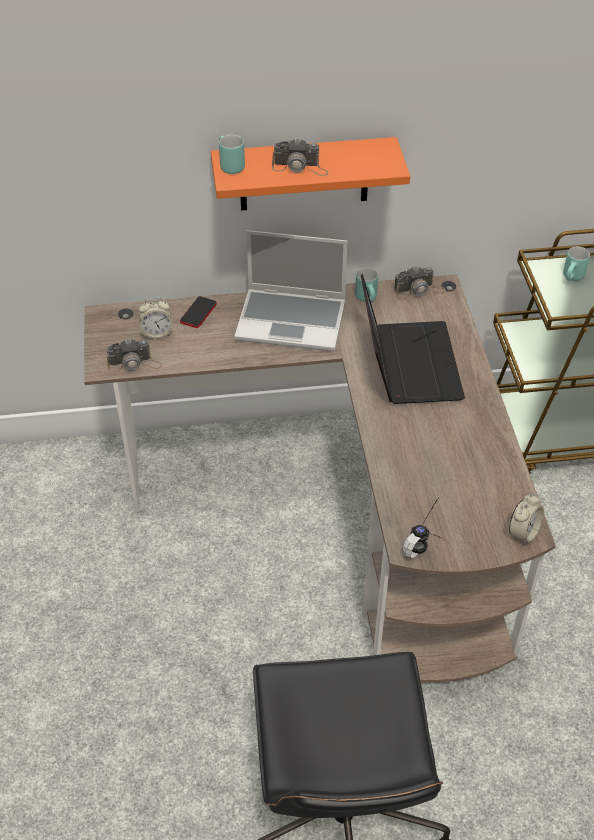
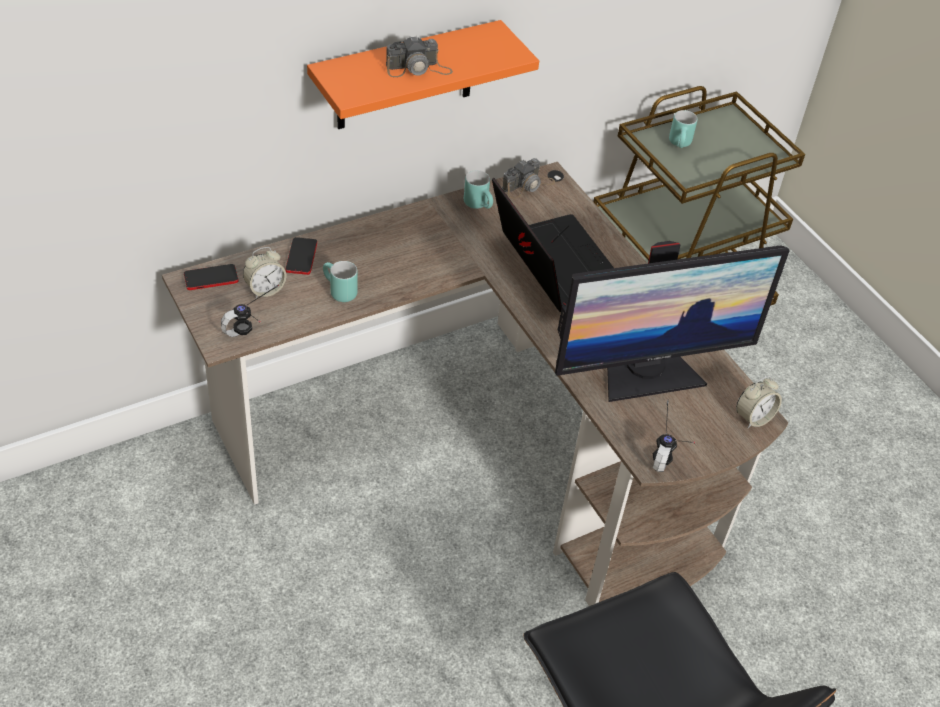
camera: 25 degrees left, 0 degrees up
(119, 315) = (211, 278): none -> phone
(134, 363) = (257, 330): camera -> headphones
(228, 166) = (338, 79): turquoise mug -> turquoise mug (337, 292)
(292, 320) = (411, 245): laptop -> none
(444, 472) = (648, 374): none -> monitor
(523, 533) = (753, 418): alarm clock -> alarm clock turned 45 degrees clockwise

